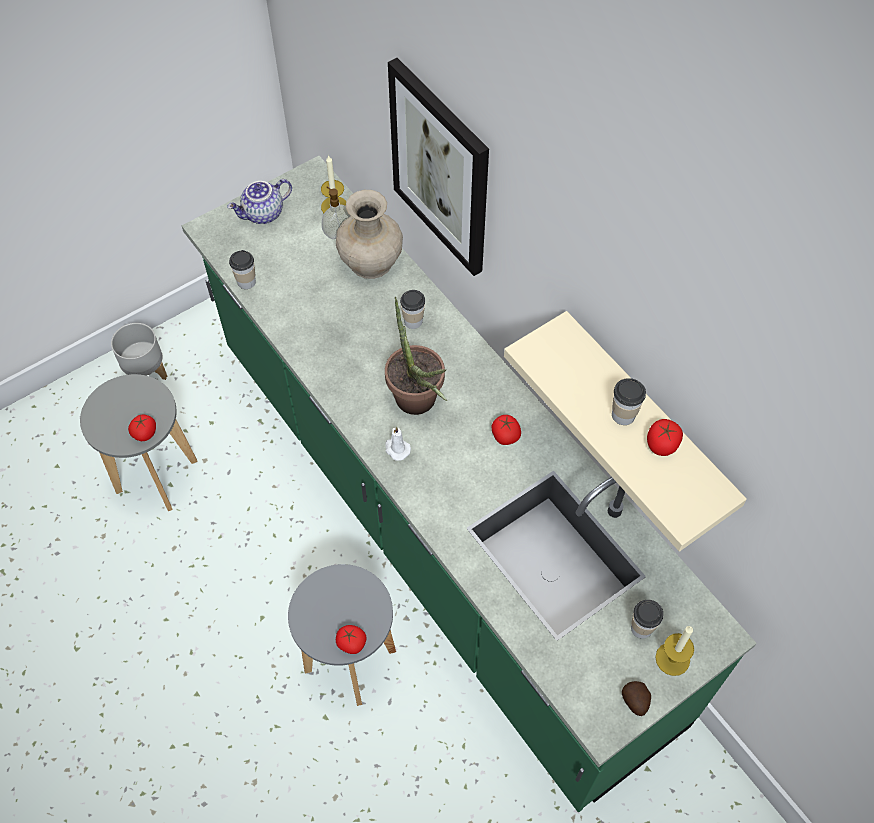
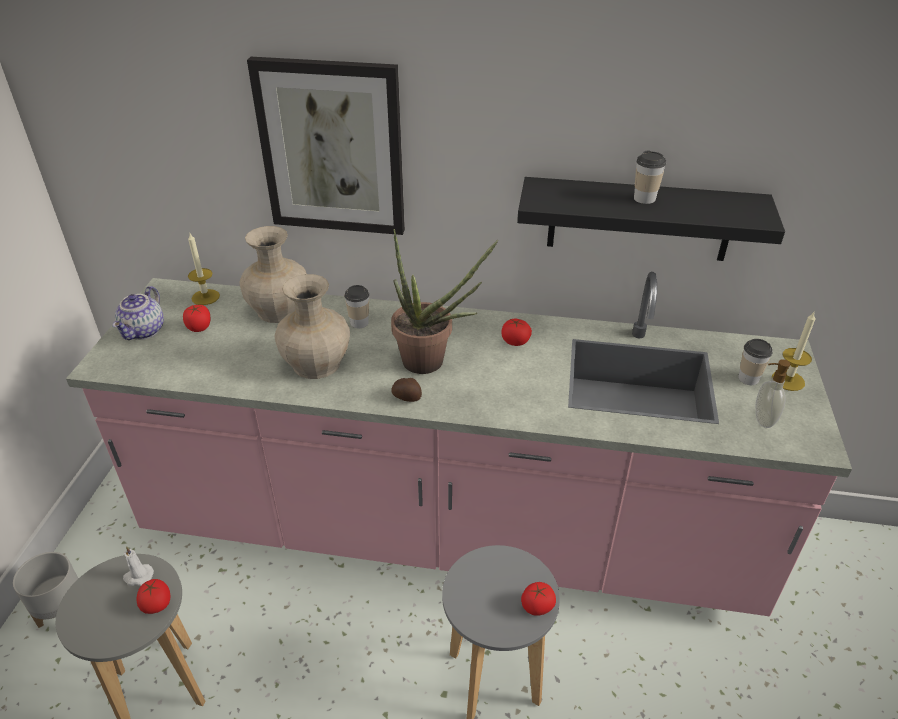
camera: 45 degrees left, 20 degrees down
(246, 282) = (181, 378): cup -> none
(337, 232) = (227, 309): soap dispenser -> soap dispenser (762, 419)
(341, 339) = (315, 364): none -> beige vase
(396, 449) = (452, 397): white candle -> white candle (138, 576)
(437, 528) = (448, 533): green counter -> pink counter
(635, 702) = (809, 418): potato -> potato (407, 398)
(645, 421) = (639, 219): beige shelf -> black shelf
(661, 445) = (689, 198): tomato -> tomato (199, 327)

